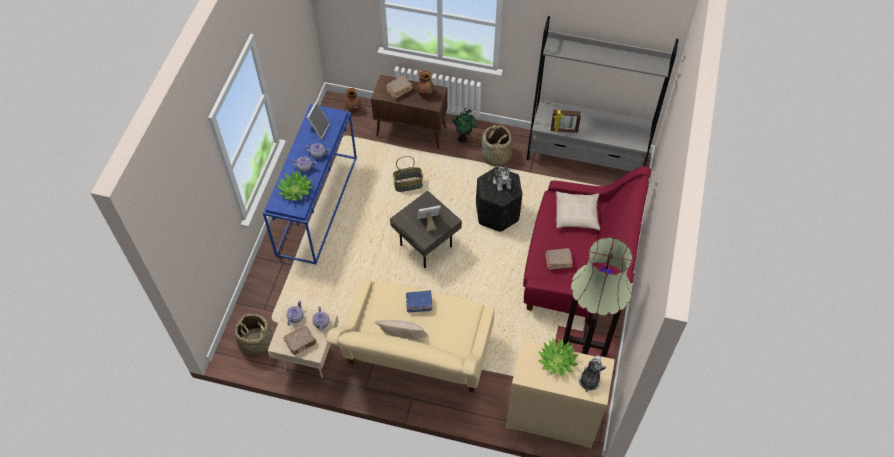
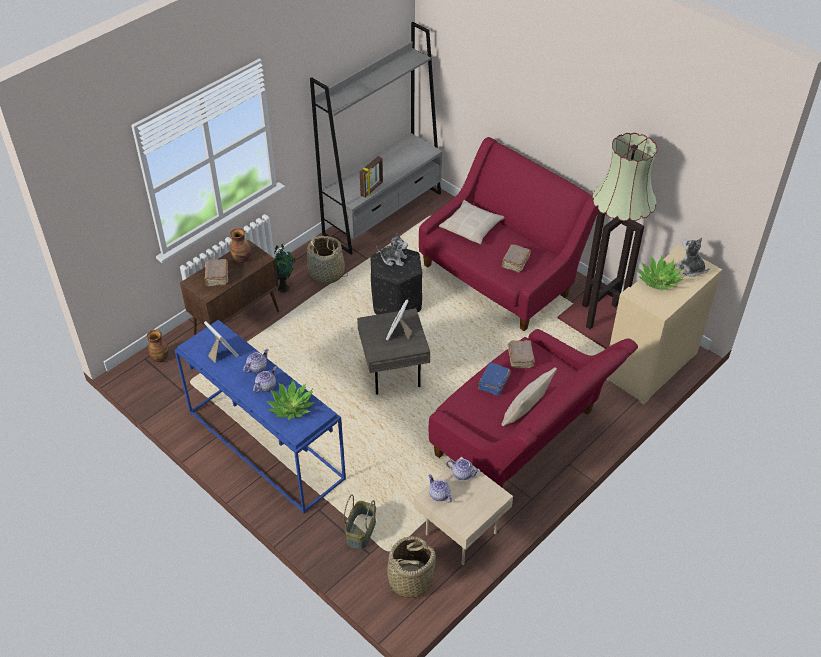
camera: 60 degrees left, 10 degrees down
(301, 342) = (476, 503): brown book -> brown book (520, 358)
(408, 184) = (304, 355): basket -> basket (360, 531)
(416, 357) = (522, 439): beige sofa -> red sofa

